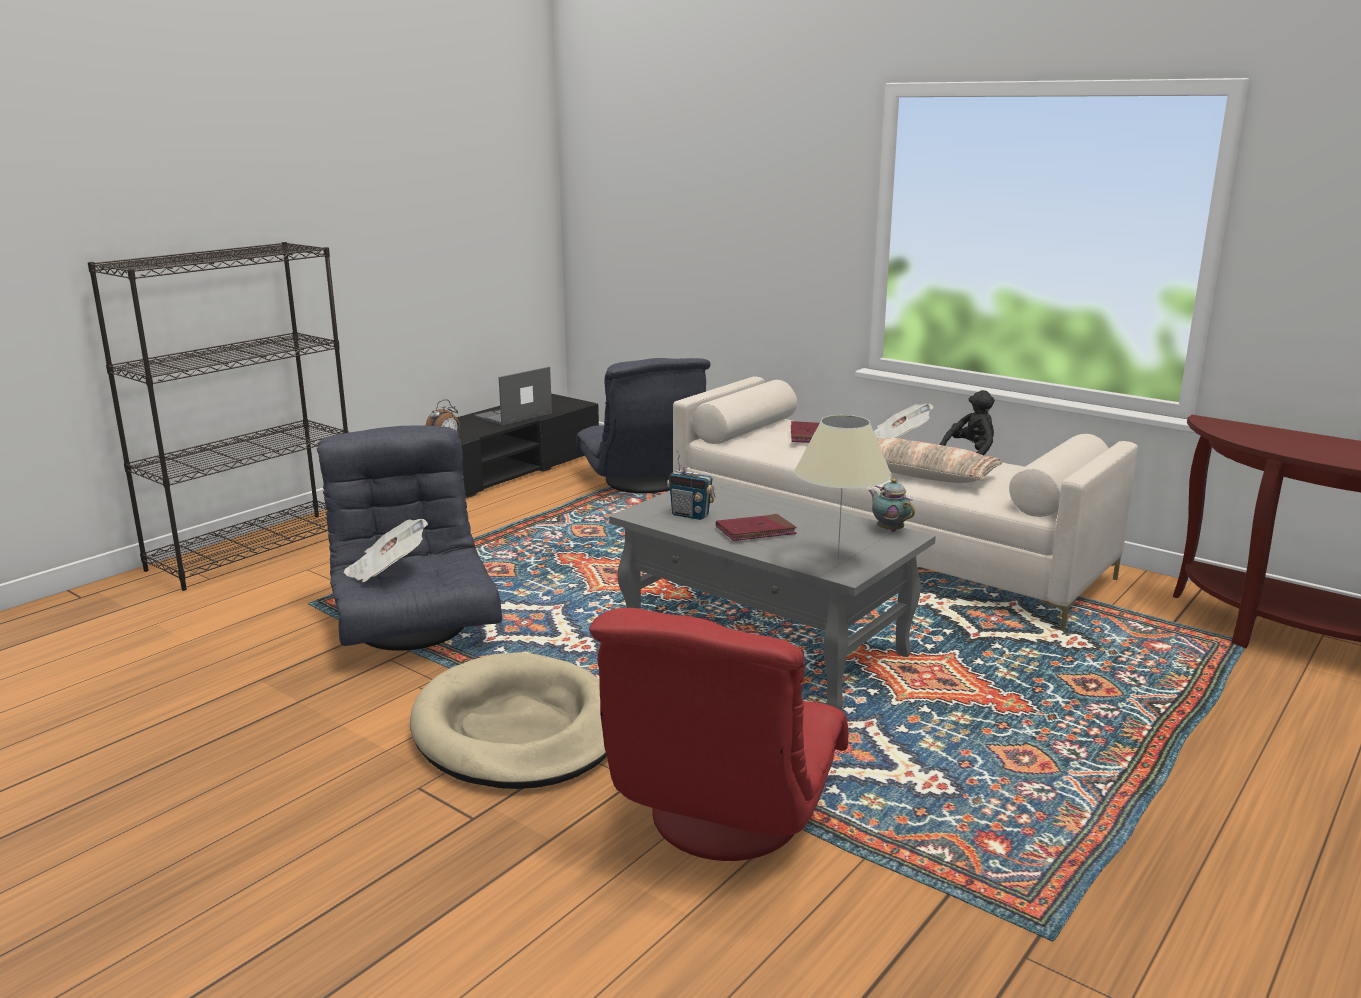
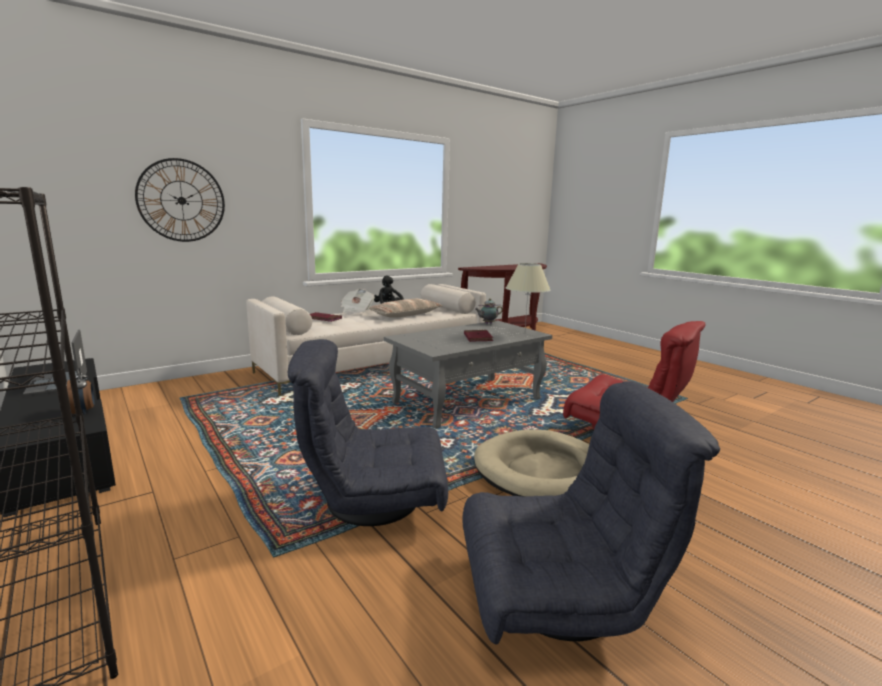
camera: 75 degrees left, 5 degrees down
(387, 571) = (374, 458): newspaper -> none
(642, 482) = (191, 395): grey armchair -> grey armchair (559, 597)
(690, 515) = (445, 344): radio -> none
(717, 222) = (181, 200): none -> wall clock

